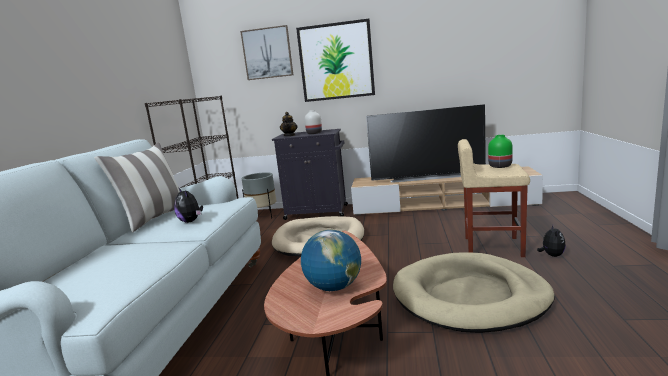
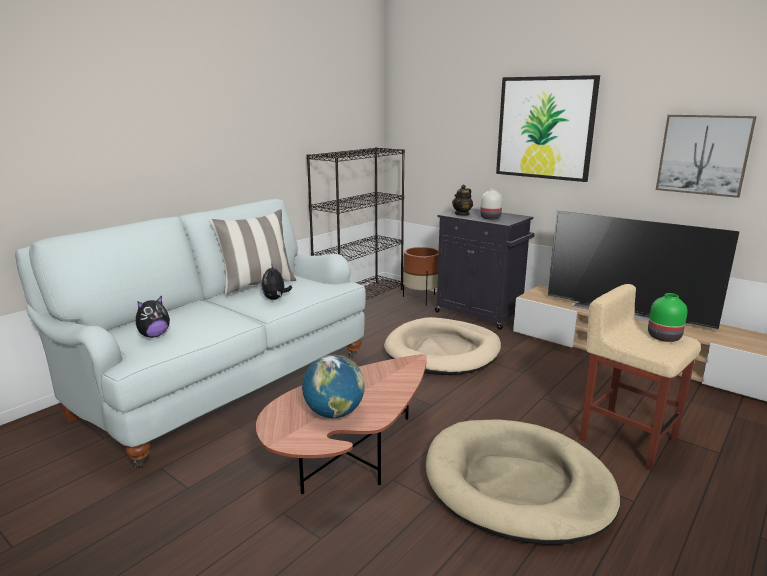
camera: 30 degrees right, 5 degrees up
(263, 215) = (421, 299): grey planter -> brown planter
(267, 53) = (465, 105): picture -> picture (703, 155)
(551, 255) = (691, 484): plush toy -> plush toy (154, 335)

